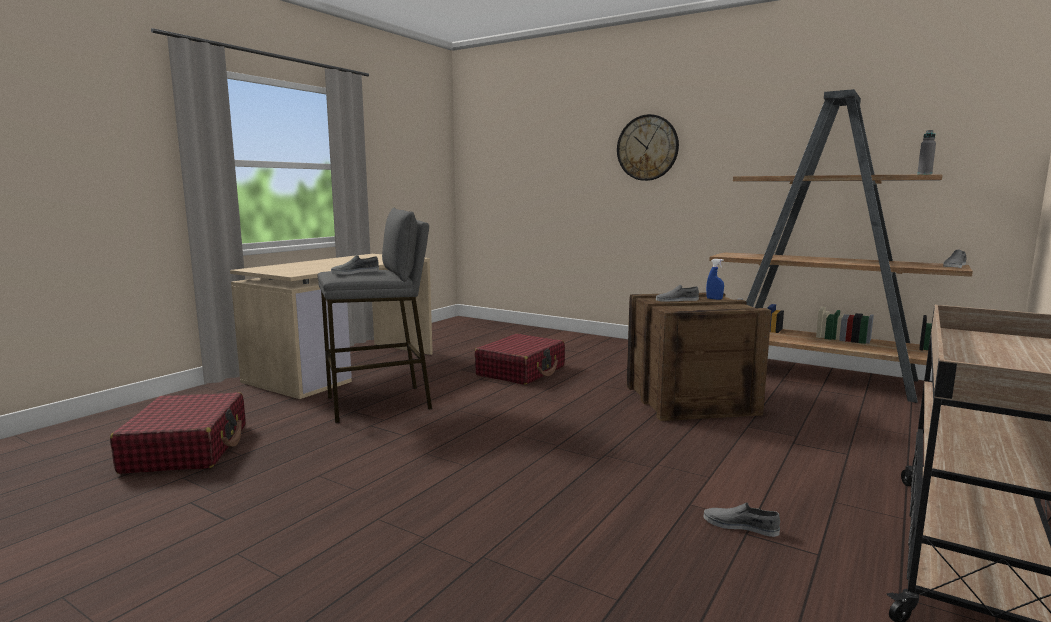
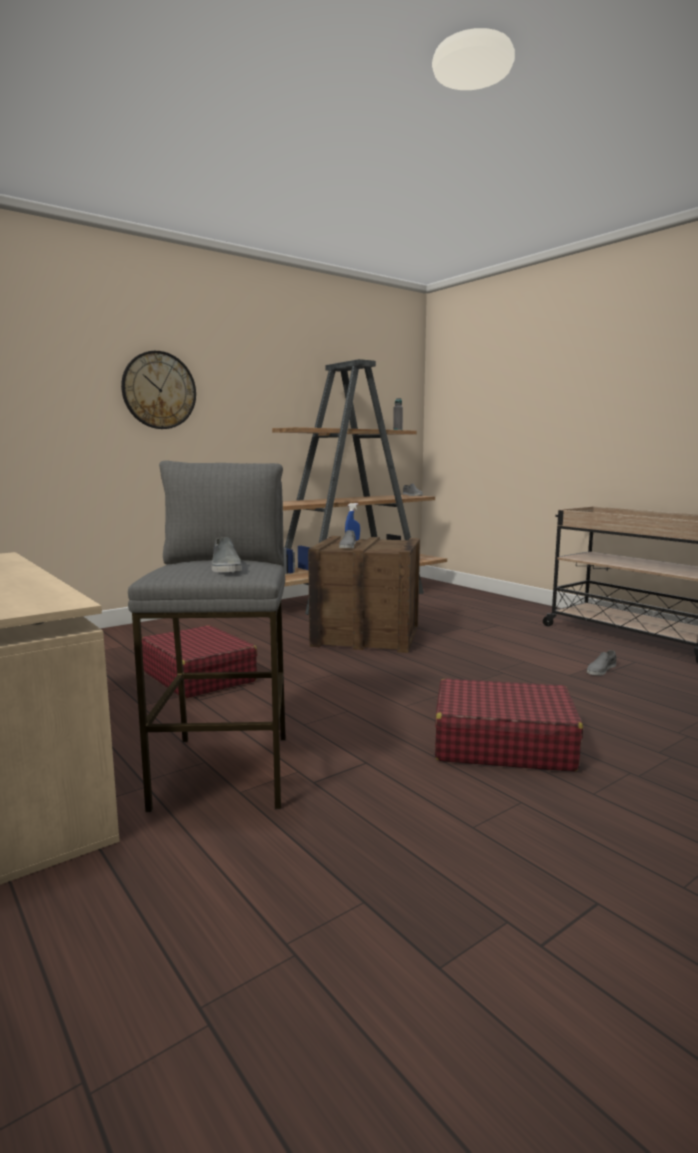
camera: 70 degrees left, 0 degrees up
(187, 448) = (292, 978): red suitcase -> red suitcase (502, 743)

